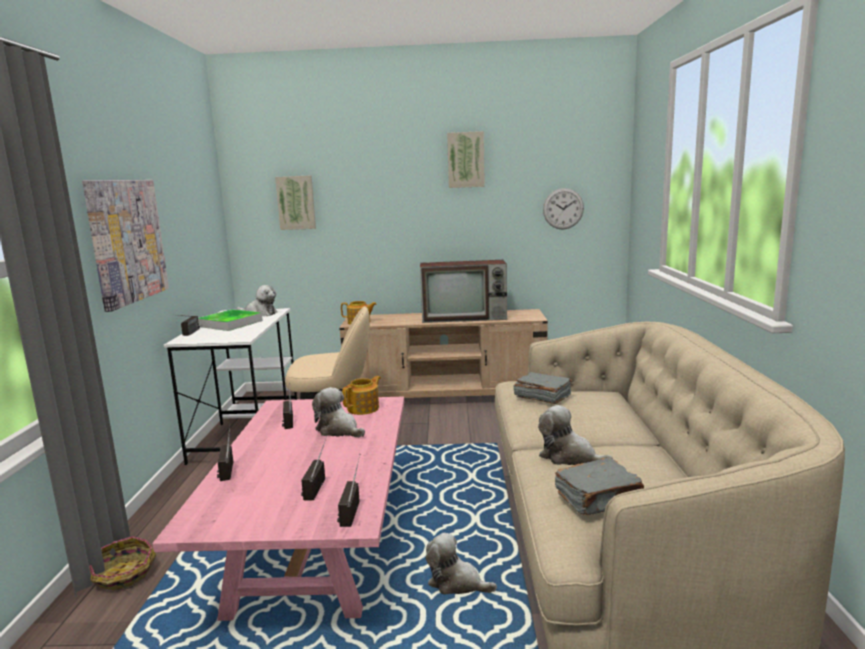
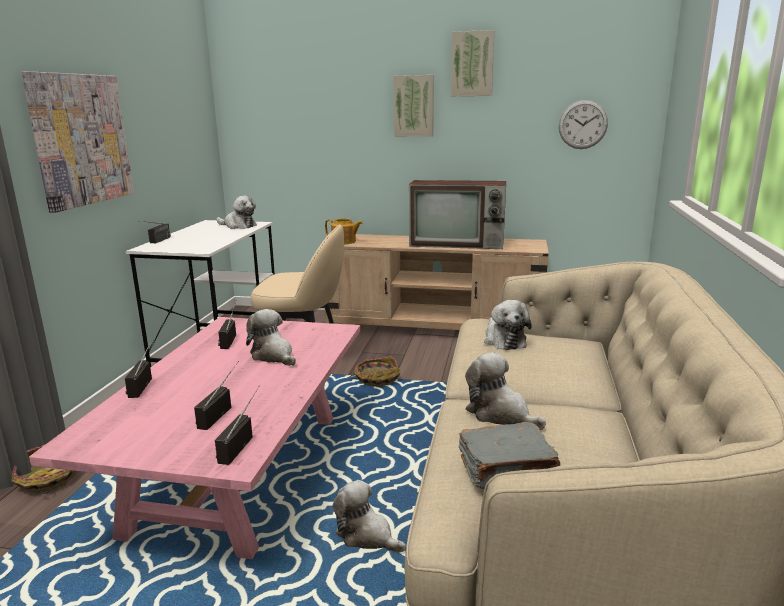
camera: 10 degrees right, 5 degrees up
(230, 323) = (203, 234): tray -> none
(296, 202) = (287, 108): picture -> picture (414, 106)
(364, 408) = (311, 334): teapot -> none
(411, 447) = (376, 379): none -> basket
(542, 397) = (504, 340): grey book -> plush toy

